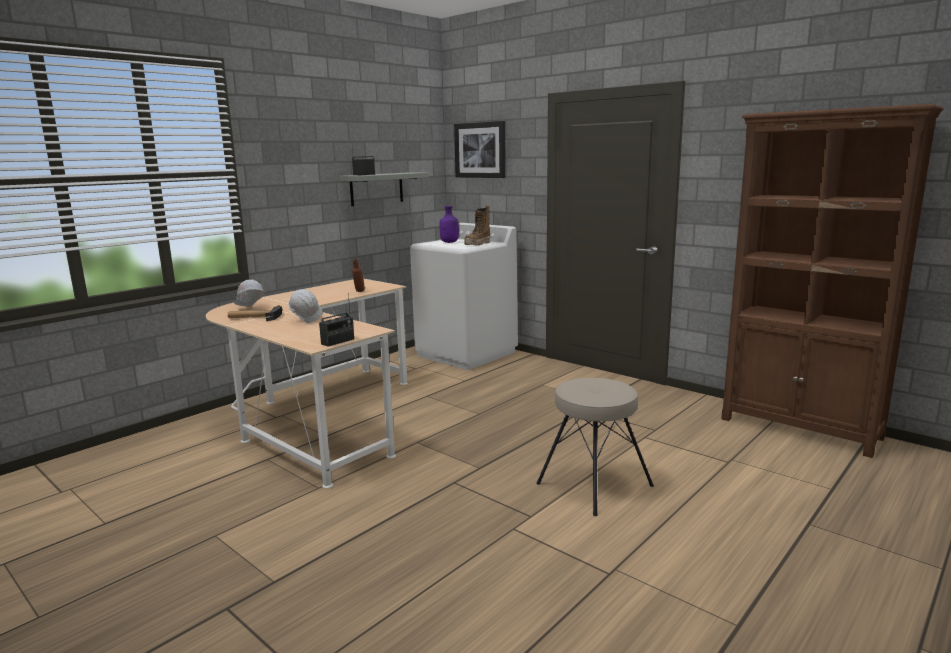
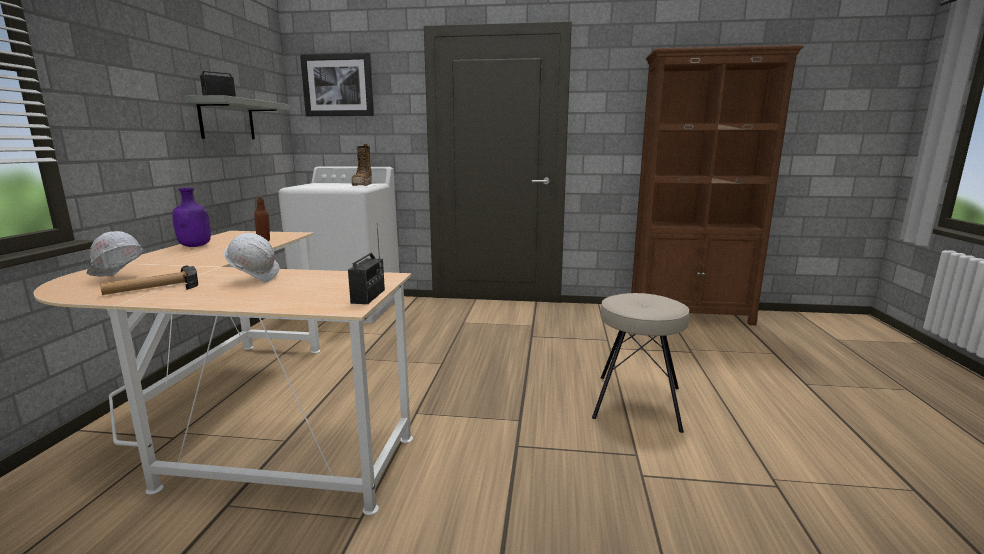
camera: 35 degrees left, 0 degrees up
(450, 242) = (325, 185): purple bottle -> purple bottle (196, 246)

